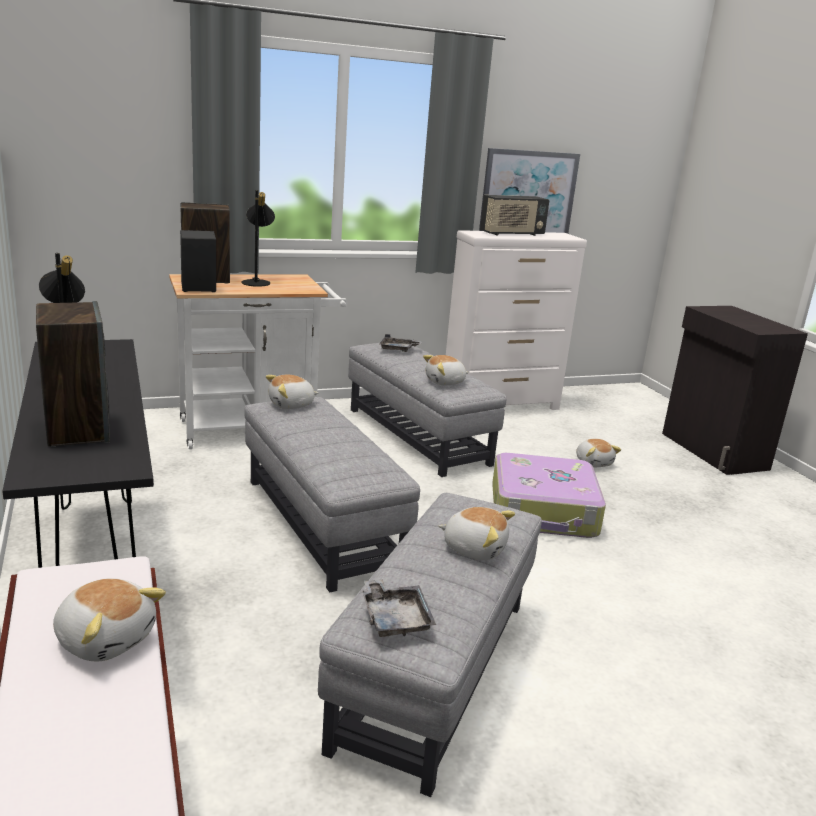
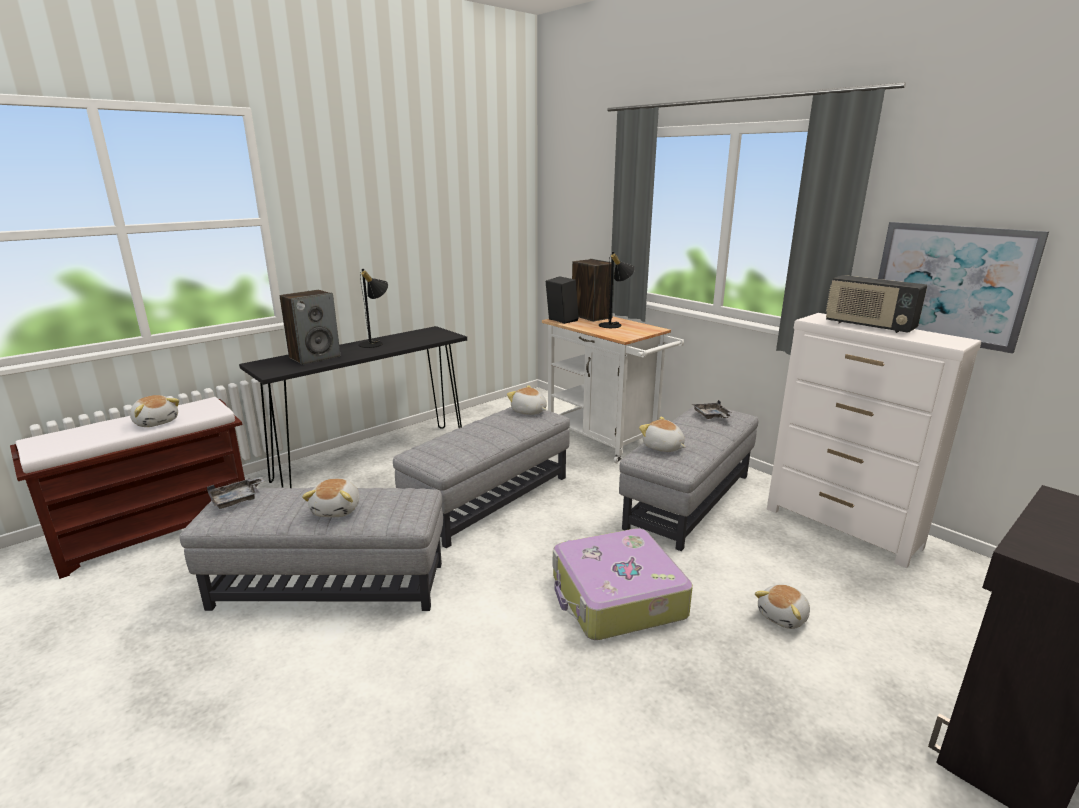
camera: 70 degrees right, 0 degrees up
(106, 638) = (156, 422): plush toy -> plush toy turned 60 degrees counterclockwise

